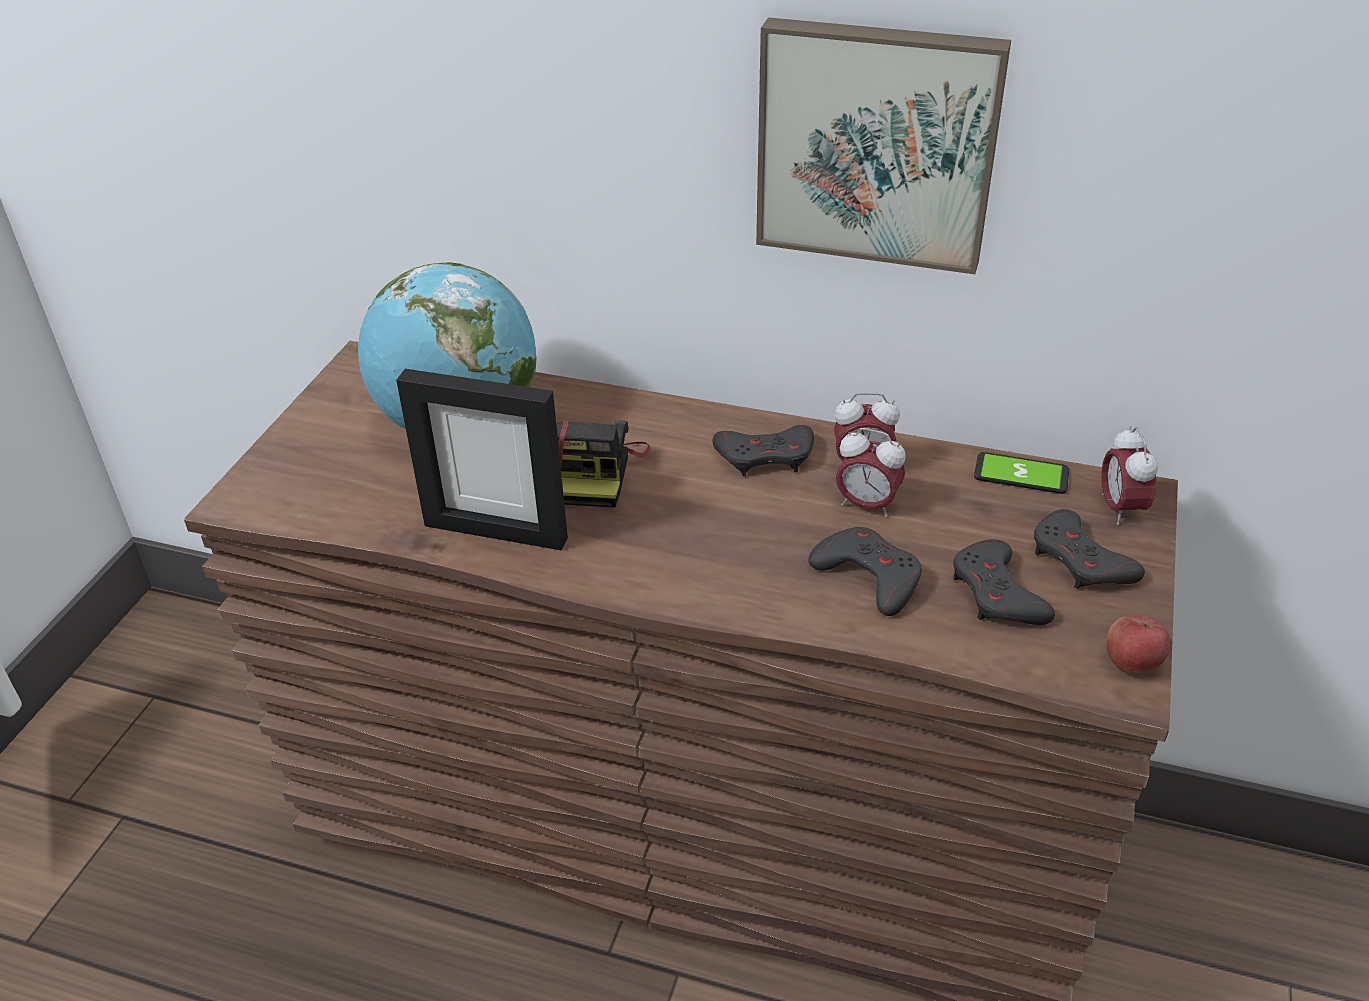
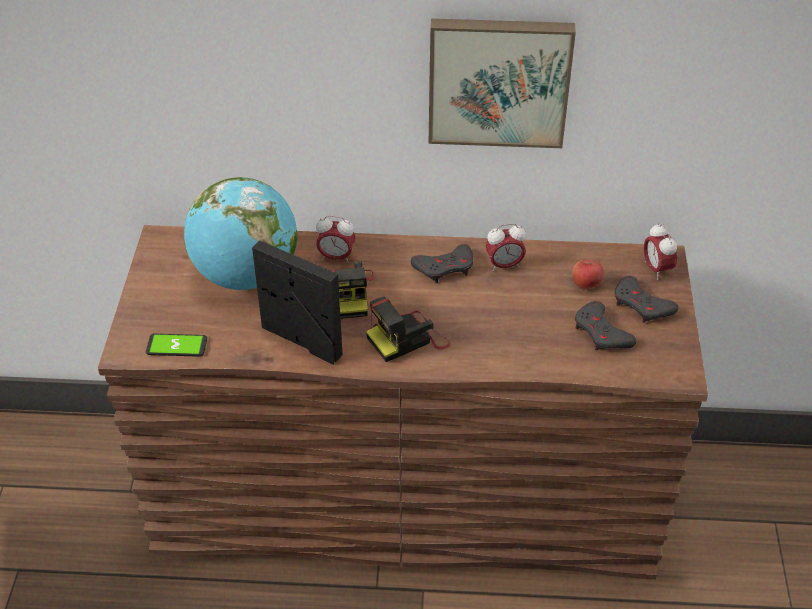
camera: 15 degrees left, 5 degrees up
(497, 530) = (300, 342): picture frame -> picture frame turned 150 degrees counterclockwise
(667, 551) = (408, 339): none -> camera
(867, 505) = (514, 290): alarm clock -> alarm clock (336, 257)
(868, 576) = (528, 334): grey game controller -> none
(1021, 474) = (596, 256): phone -> phone (177, 346)
(1131, 663) = (681, 361): apple -> apple (586, 284)

